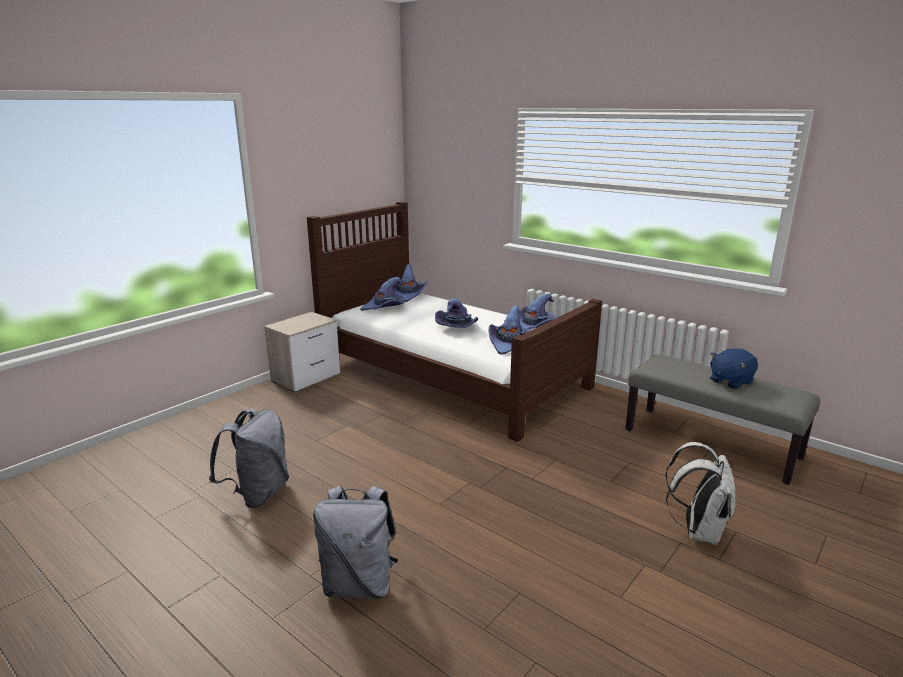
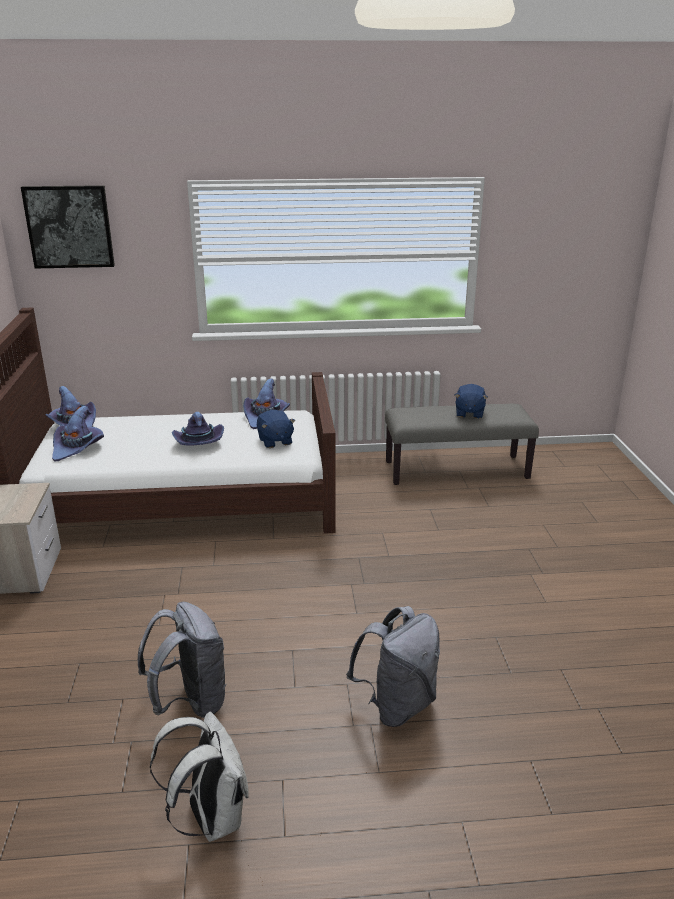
camera: 45 degrees left, 5 degrees up
(438, 143) = (69, 227): none -> picture
(510, 344) = (275, 441): purple hat -> blue plush toy
(698, 531) = (526, 535): white backpack -> white backpack (210, 817)

